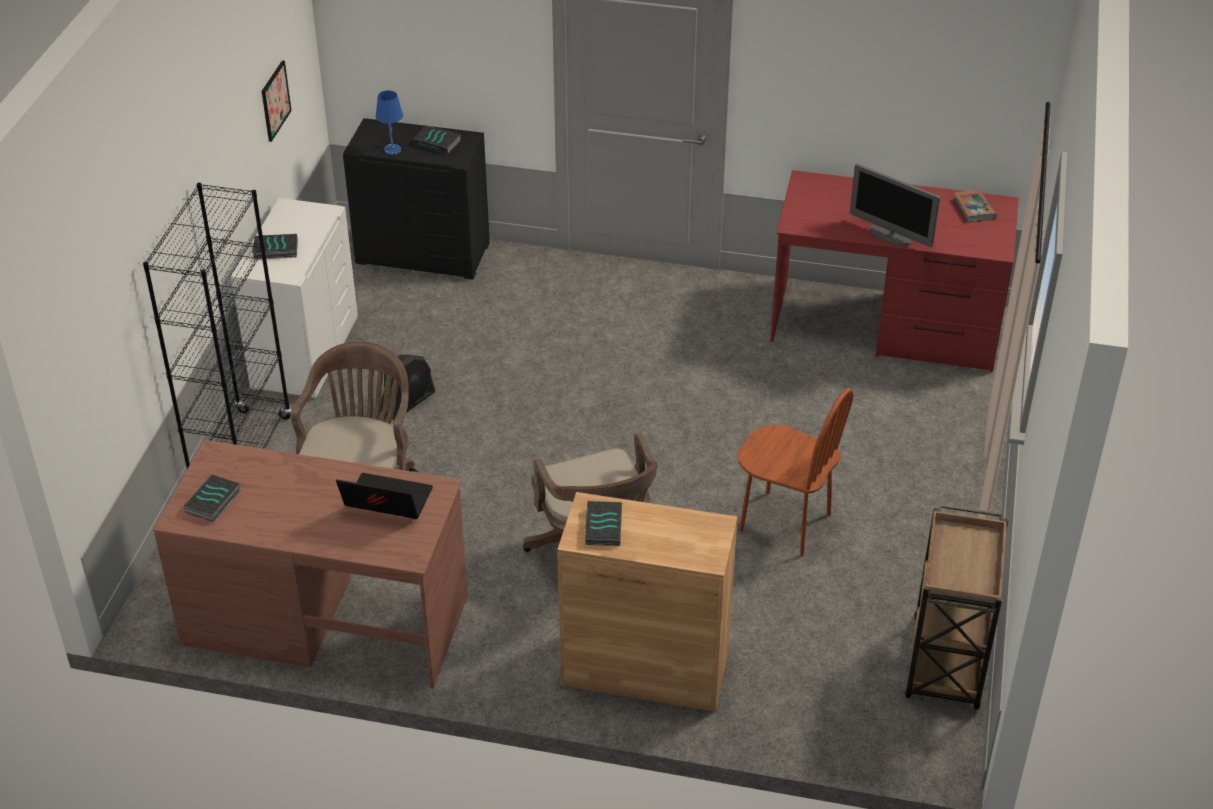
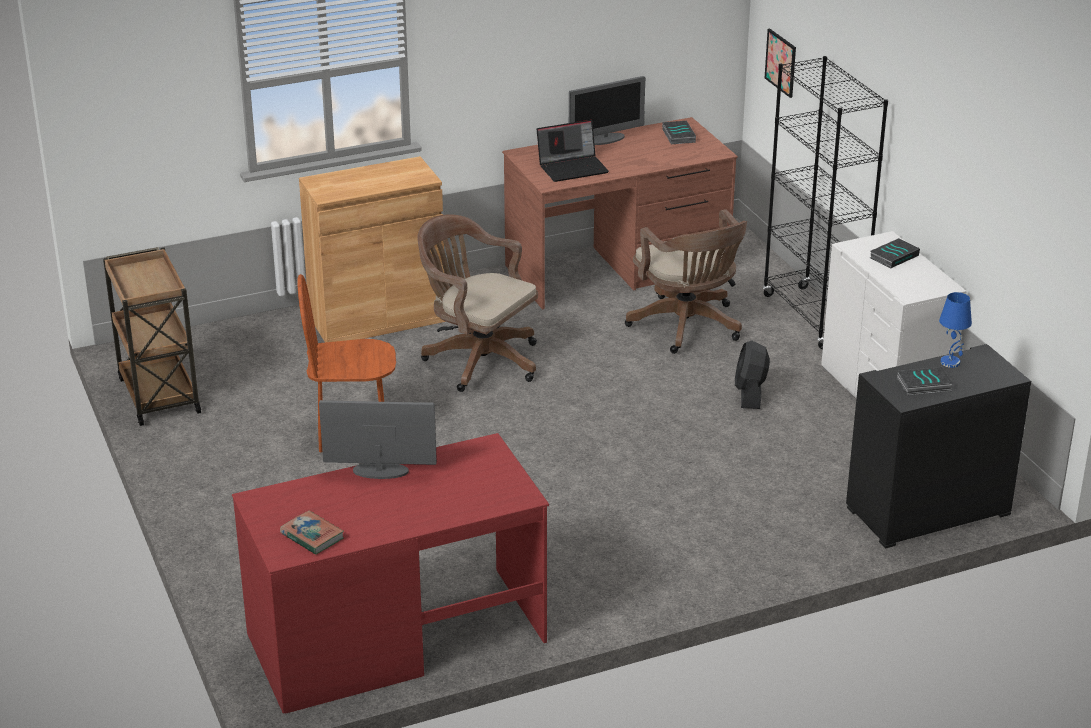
camera: 145 degrees right, 10 degrees down
(275, 100) = (1007, 224): picture -> picture (781, 62)
(293, 534) = (606, 139): none -> monitor
(602, 526) = (403, 172): book -> none

